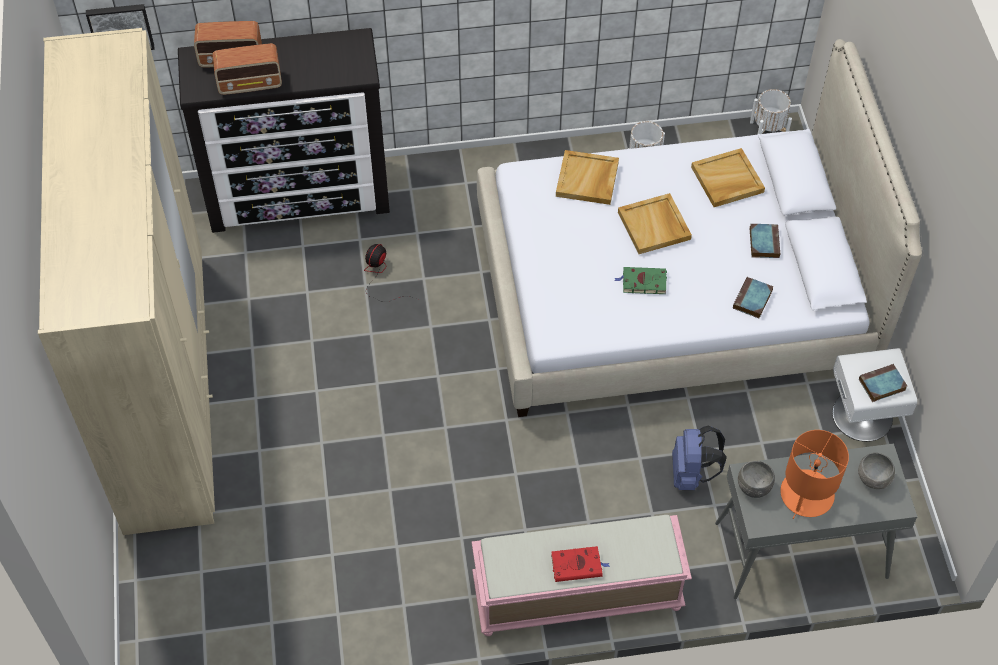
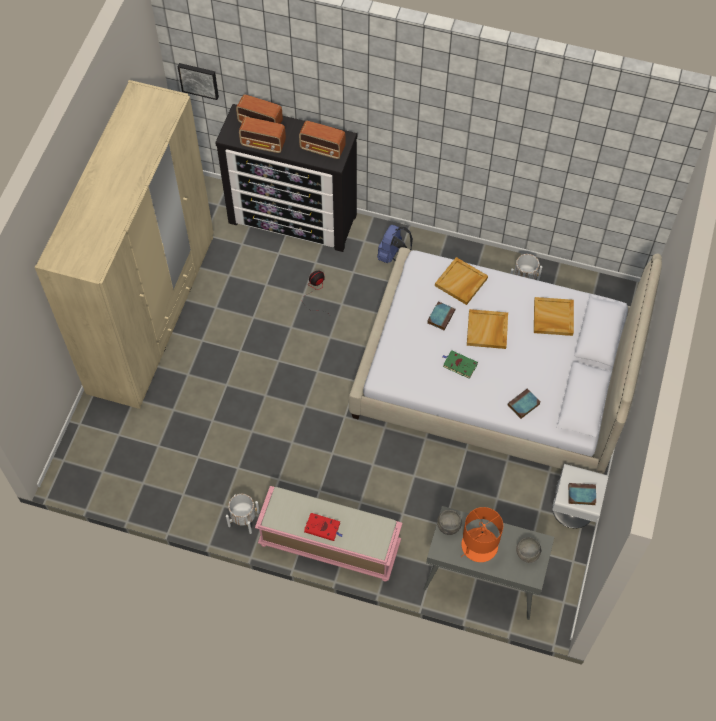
camera: 25 degrees right, 5 degrees up
(336, 62) = (323, 149): none -> radio
(692, 474) = (441, 500): blue backpack -> blue backpack (393, 255)
(763, 242) = (553, 369): book -> book (441, 316)
(768, 131) = (620, 290): white planter -> white planter (244, 519)

